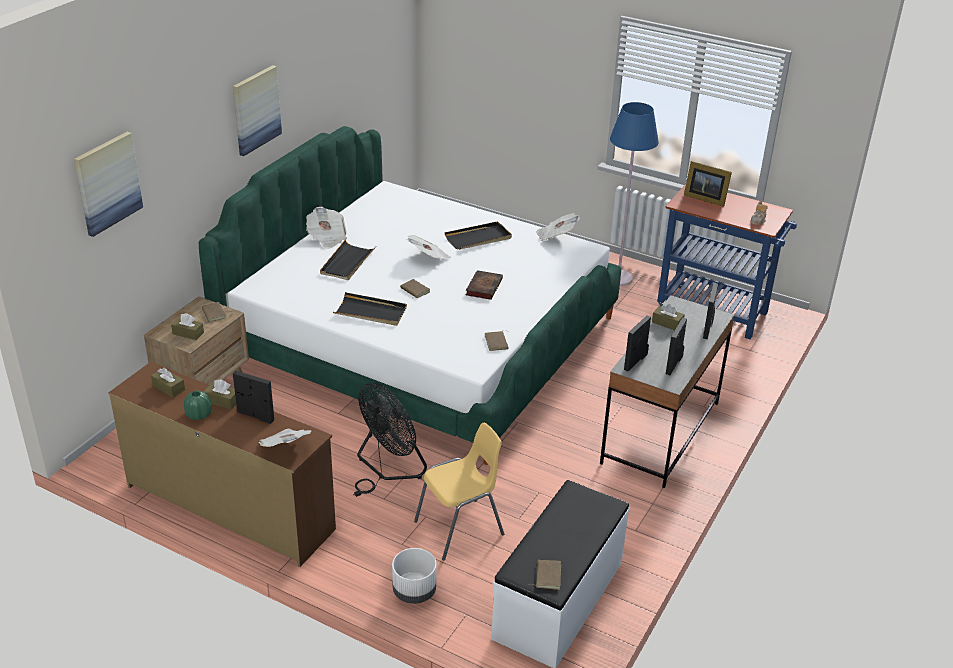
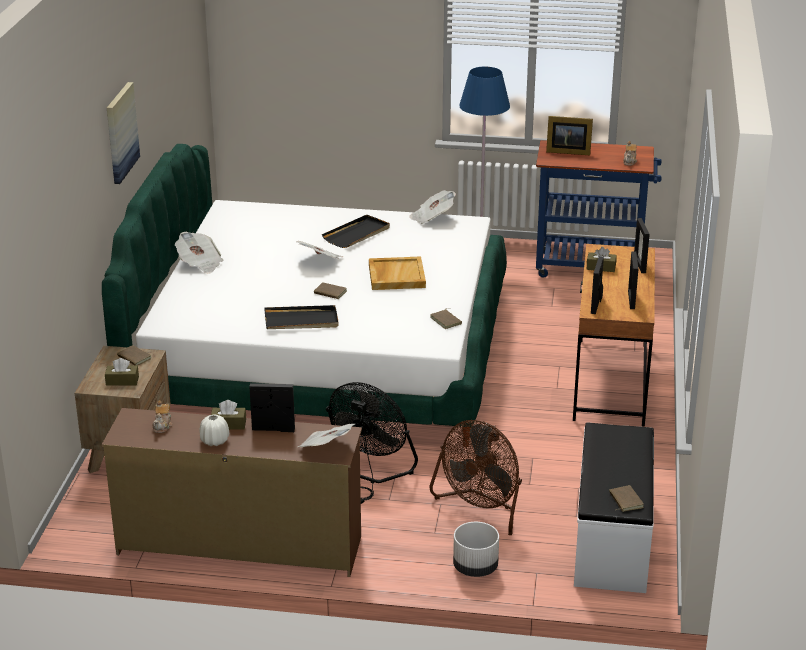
camera: 20 degrees left, 5 degrees down
(107, 183) = (41, 223): picture -> none
(169, 388) = (162, 426): brown tissue box -> teapot
(199, 414) = (214, 441): green vase -> white vase
(347, 262) = (240, 282): black tray -> none
(460, 528) = (481, 506): yellow chair -> brown fan
(483, 287) = (396, 276): book -> beige tray
(660, 433) = (610, 382): grey desk -> brown desk

